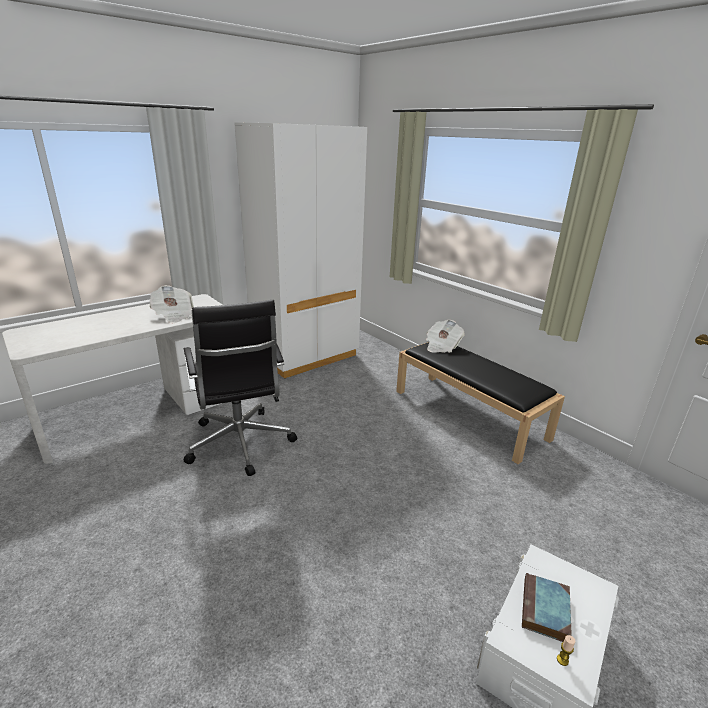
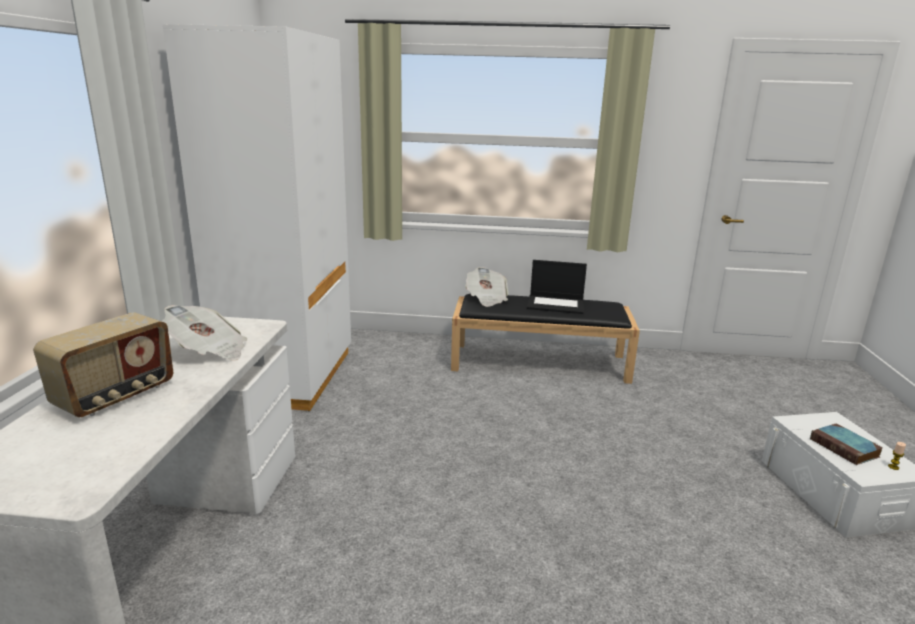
camera: 45 degrees left, 5 degrees down
(108, 321) = (116, 396): none -> radio
(240, 444) = (392, 503): black office chair -> none
(487, 369) = (556, 304): none -> laptop

